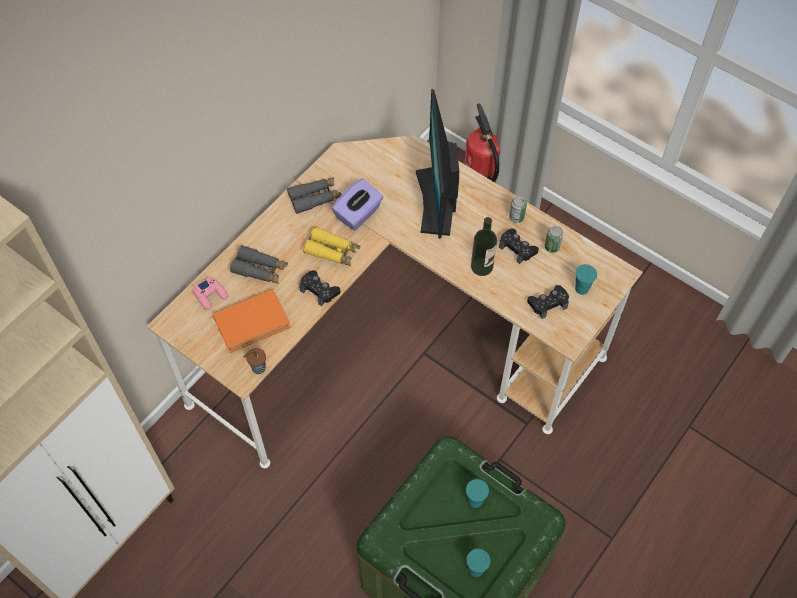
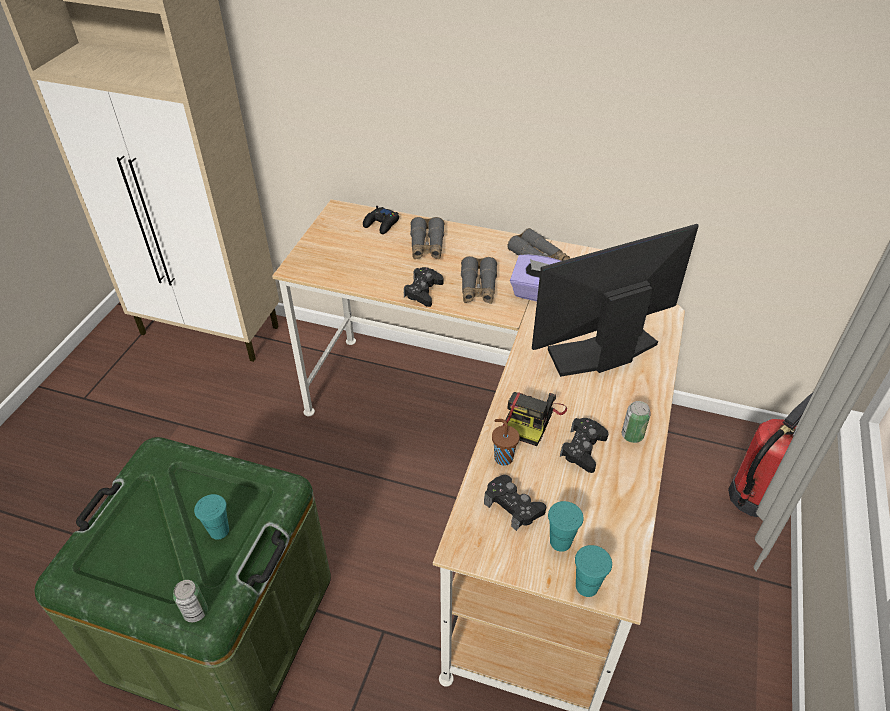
camera: 70 degrees right, 15 degrees down
(210, 295) = (381, 224): pink game controller -> black game controller
(251, 322) = (362, 257): orange book -> none
(258, 368) = (310, 275): brown cup -> brown cup (502, 457)
(332, 251) = (478, 288): yellow binoculars -> grey binoculars
(476, 569) = (125, 559): turquoise cup -> turquoise cup (586, 586)
(481, 266) = (532, 419): bottle -> camera
(552, 247) = (610, 487): can -> can (195, 612)

